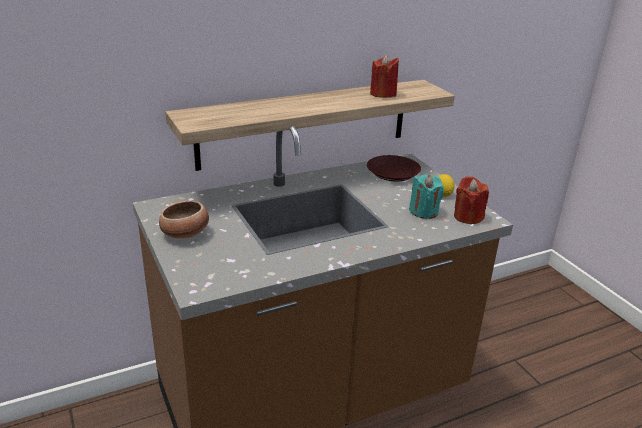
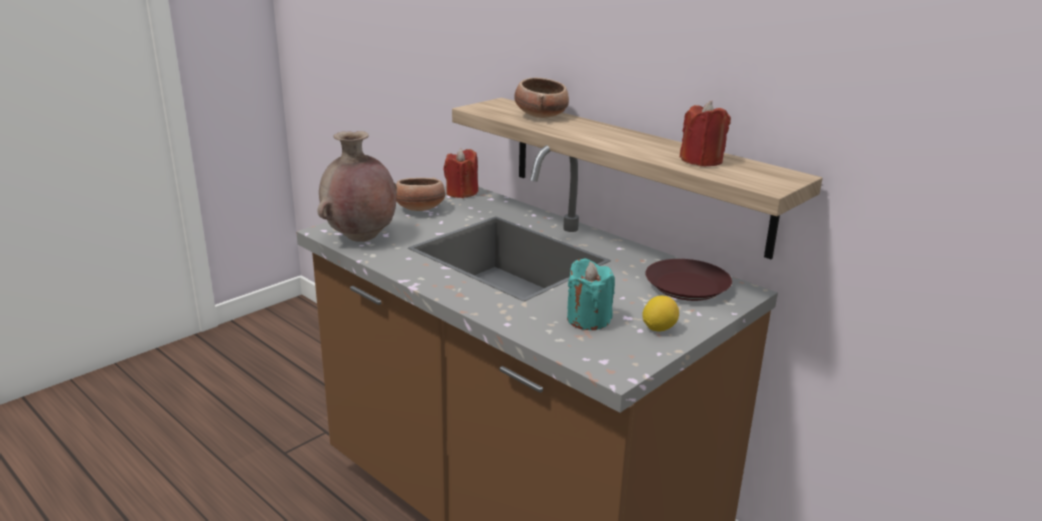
camera: 70 degrees right, 5 degrees down
(227, 273) = (360, 237): none -> brown vase
(241, 109) = (541, 115): none -> bowl
(468, 217) = (606, 354): red candle -> red candle (461, 193)

